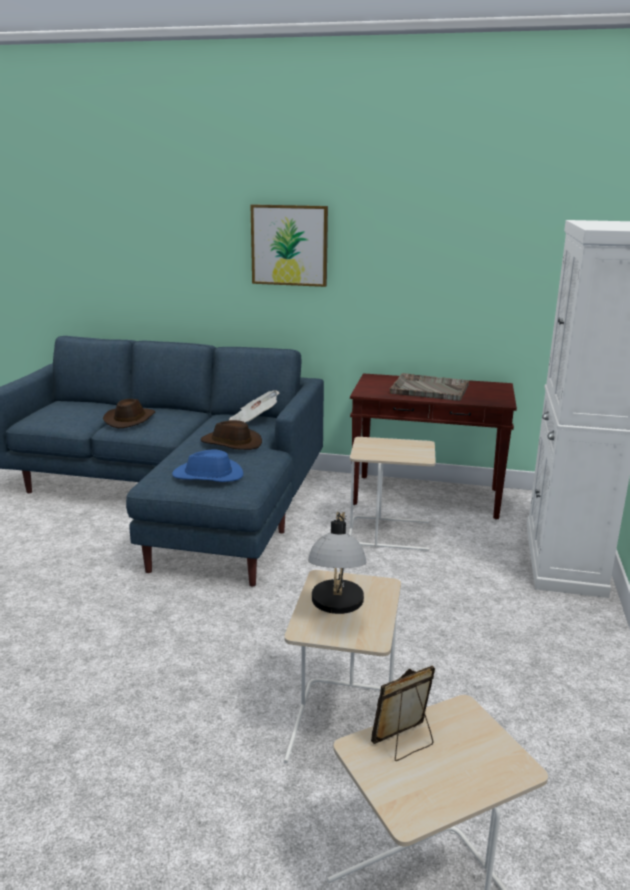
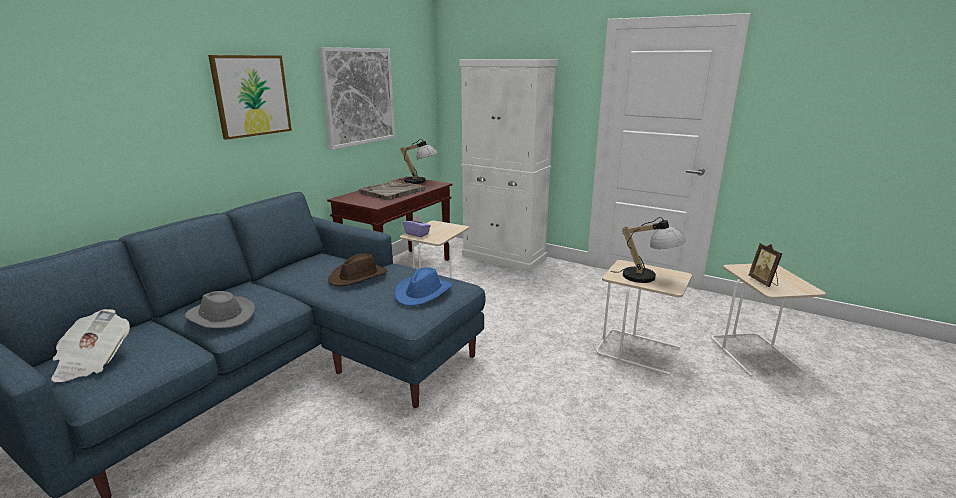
camera: 70 degrees left, 0 degrees up
(130, 419) = (220, 316): brown hat -> grey hat
(254, 420) = (312, 262): newspaper -> newspaper (93, 361)
(372, 442) = (417, 234): none -> purple tissue box
(440, 260) = (359, 97): none -> picture
(494, 393) = (420, 182): none -> table lamp

